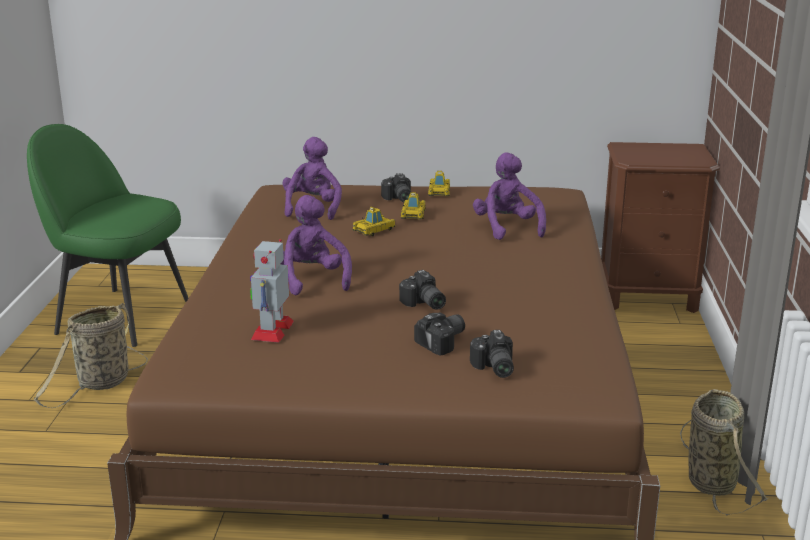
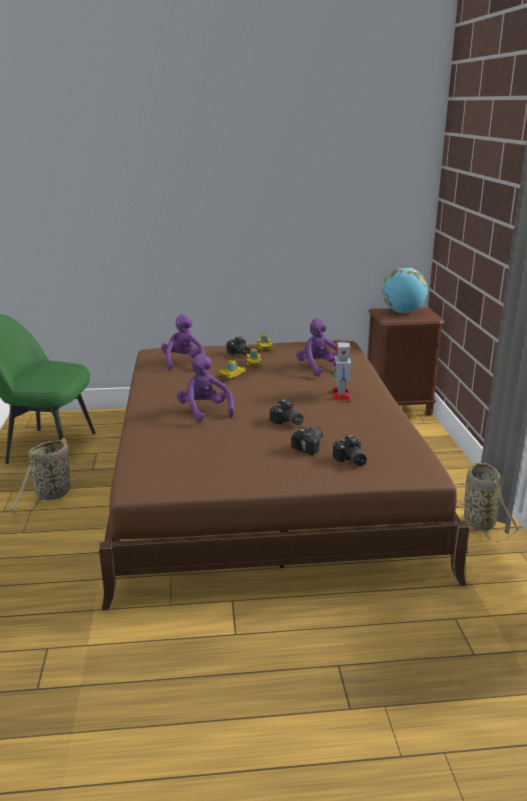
camera: 10 degrees left, 0 degrees up
(272, 330) = (192, 447): toy robot -> toy robot (340, 394)
(658, 150) = (403, 312): none -> globe

